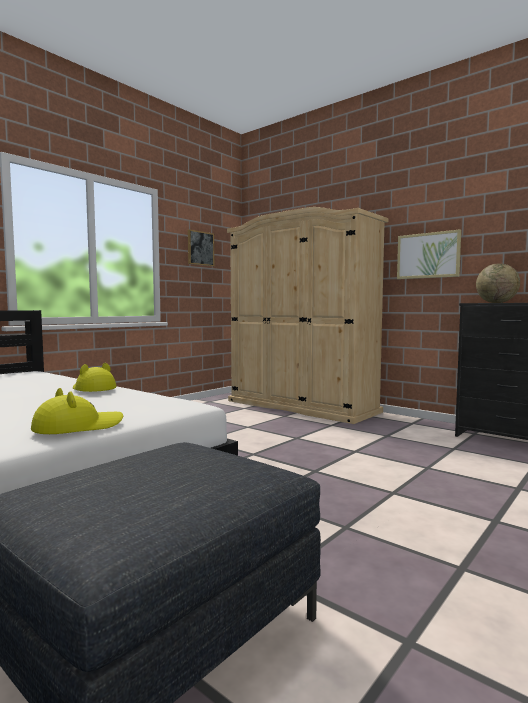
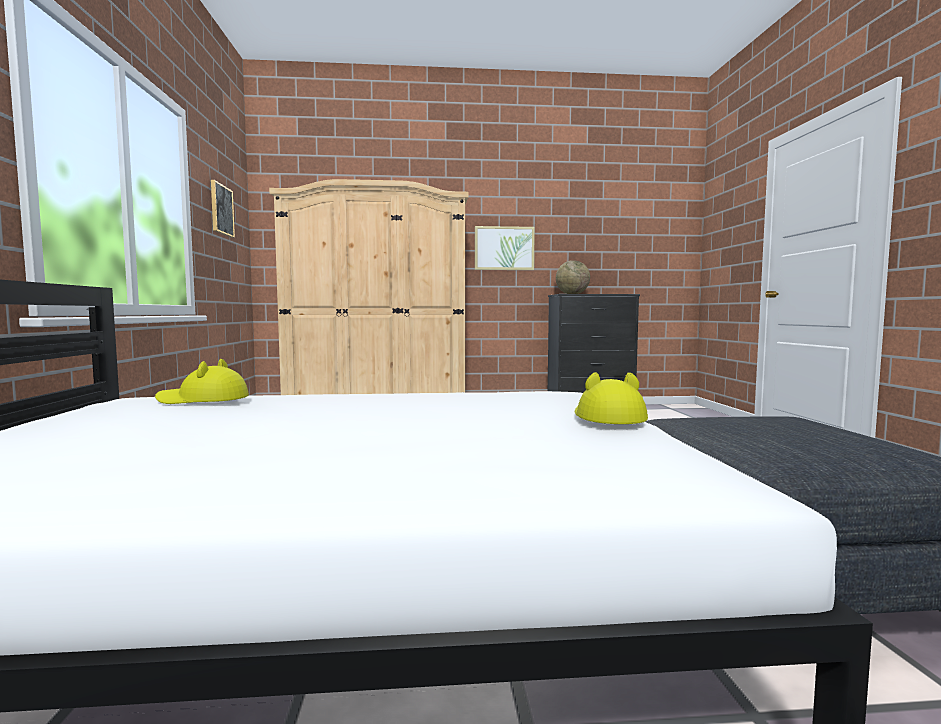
camera: 45 degrees left, 0 degrees up
(93, 389) = (388, 397): yellow hat -> yellow hat (203, 400)

